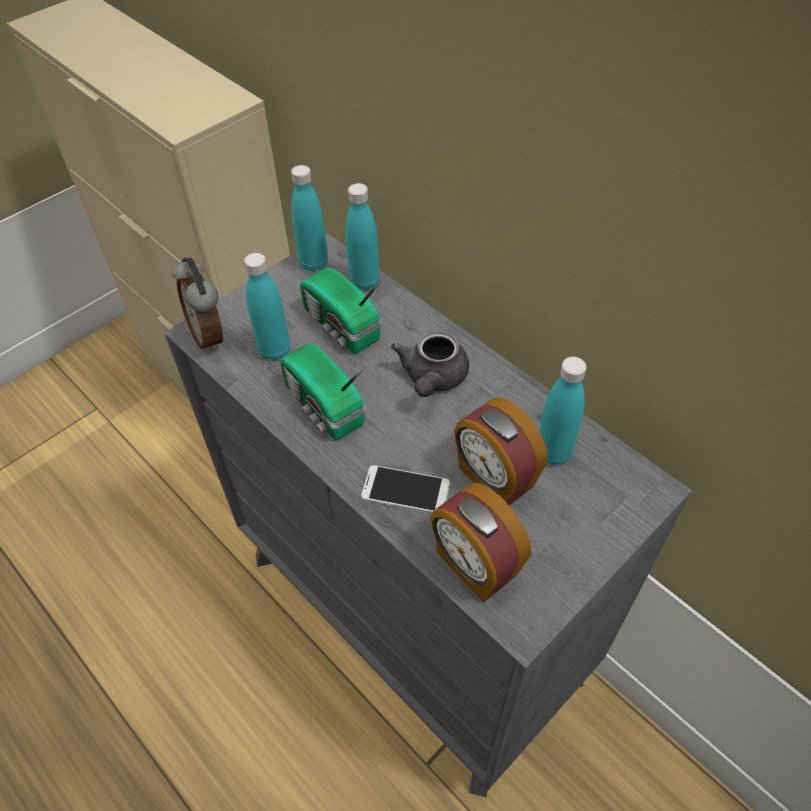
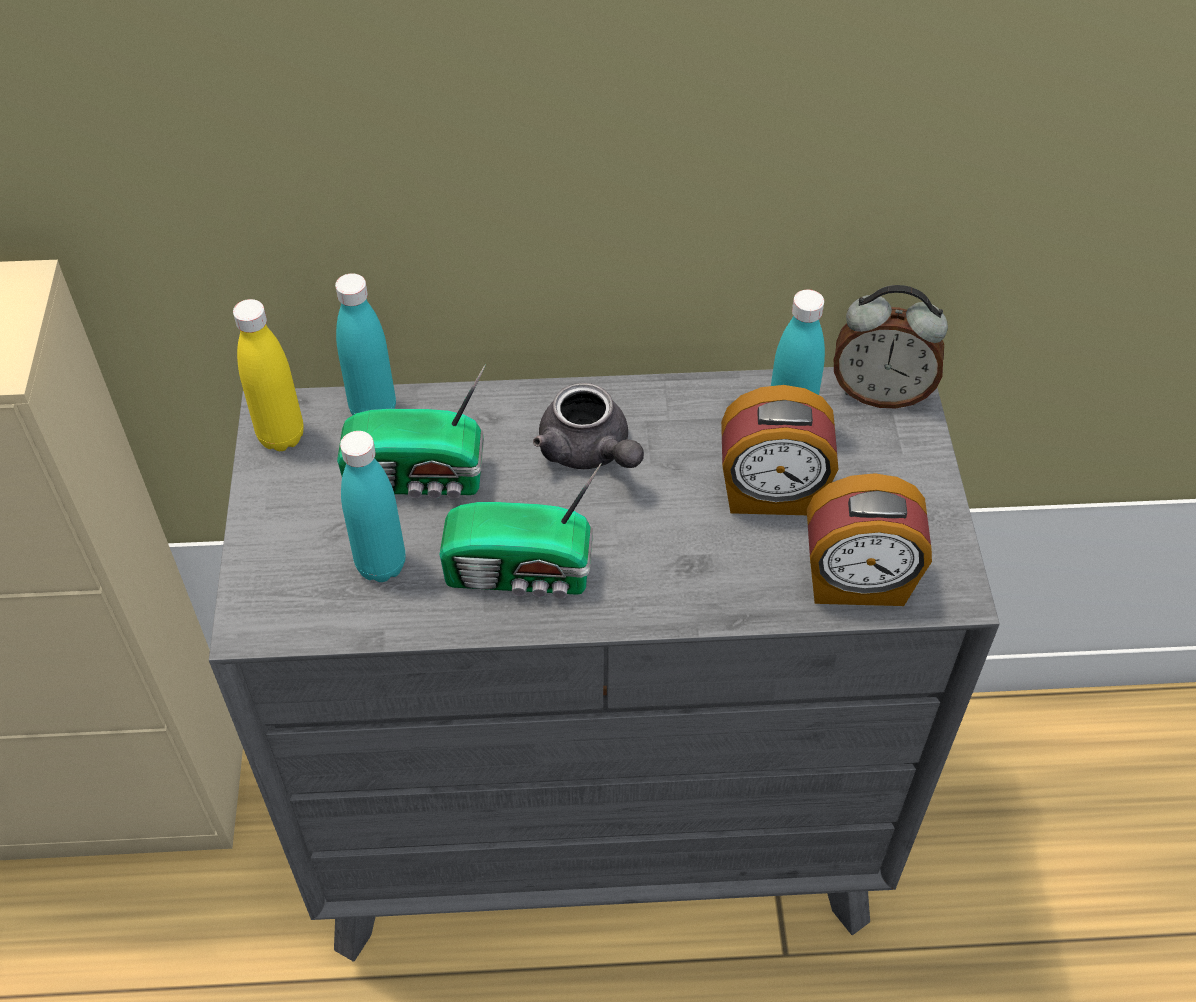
camera: 50 degrees left, 0 degrees up
(210, 336) = (276, 614): alarm clock -> alarm clock (880, 392)
(314, 263) = (281, 436): turquoise bottle -> yellow bottle
(405, 490) = (712, 576): phone -> none

